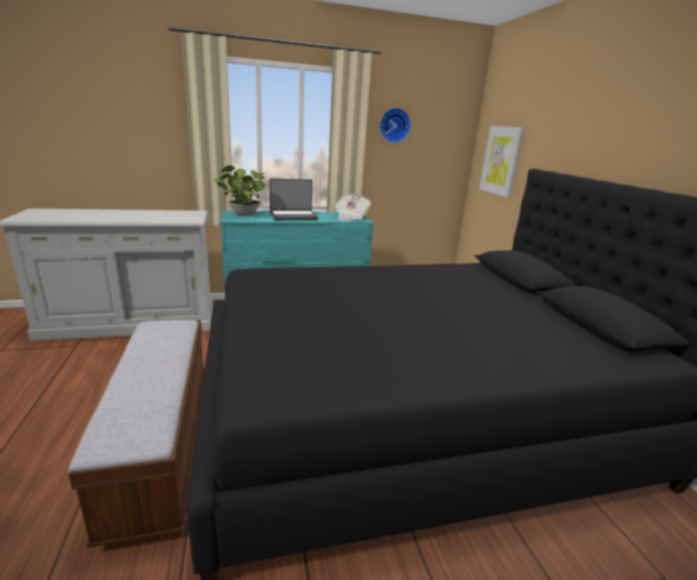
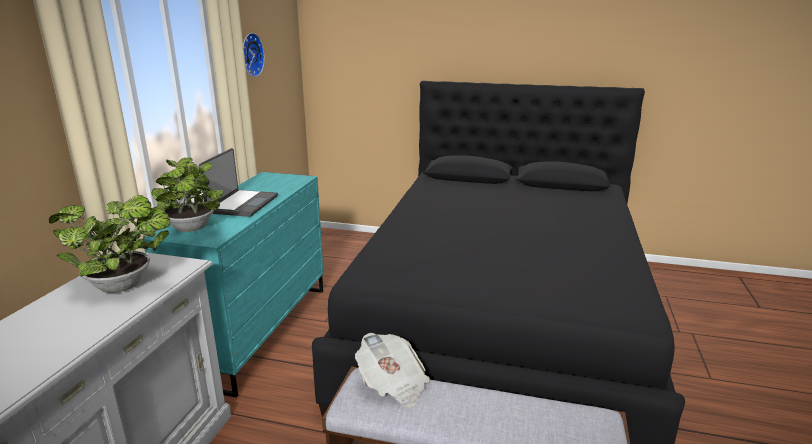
camera: 60 degrees left, 0 degrees up
(161, 216) = (125, 286): none -> potted plant
(351, 217) = (283, 180): newspaper -> newspaper (393, 385)
(501, 161) = (357, 76): picture -> none

